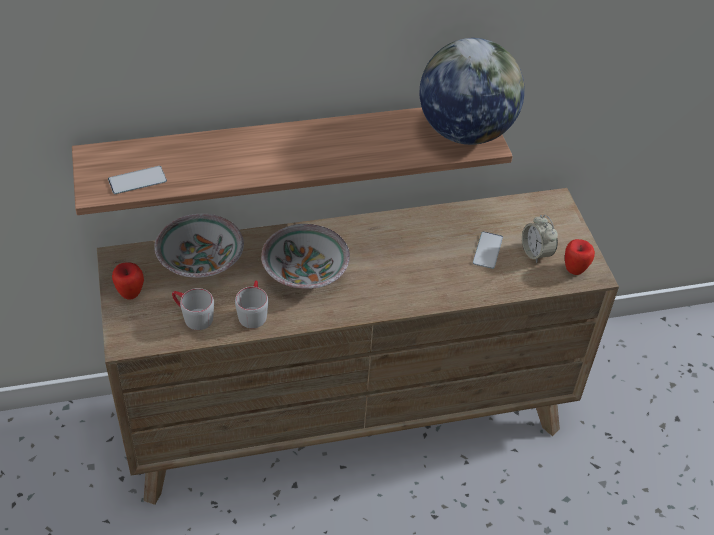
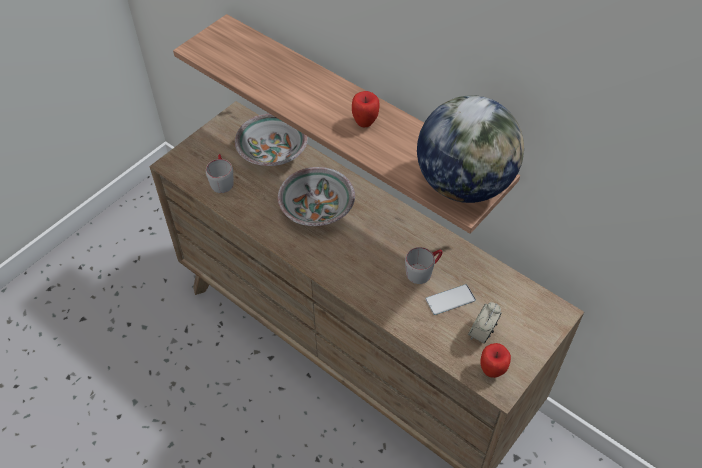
camera: 55 degrees right, 5 degrees up
(130, 293) = (213, 140): apple -> apple (365, 122)
(137, 180) = (224, 58): phone -> none
(253, 312) = (253, 206): grey mug -> grey mug (423, 270)

